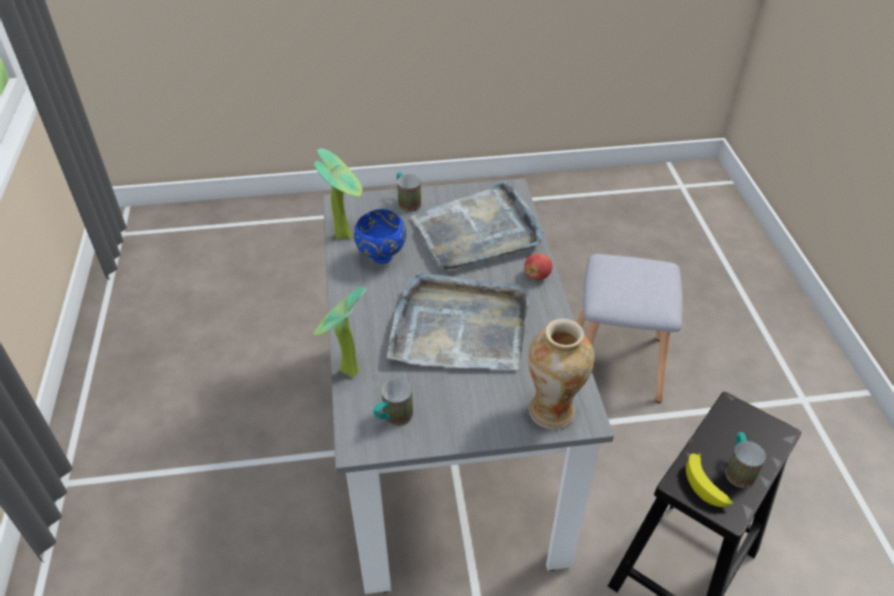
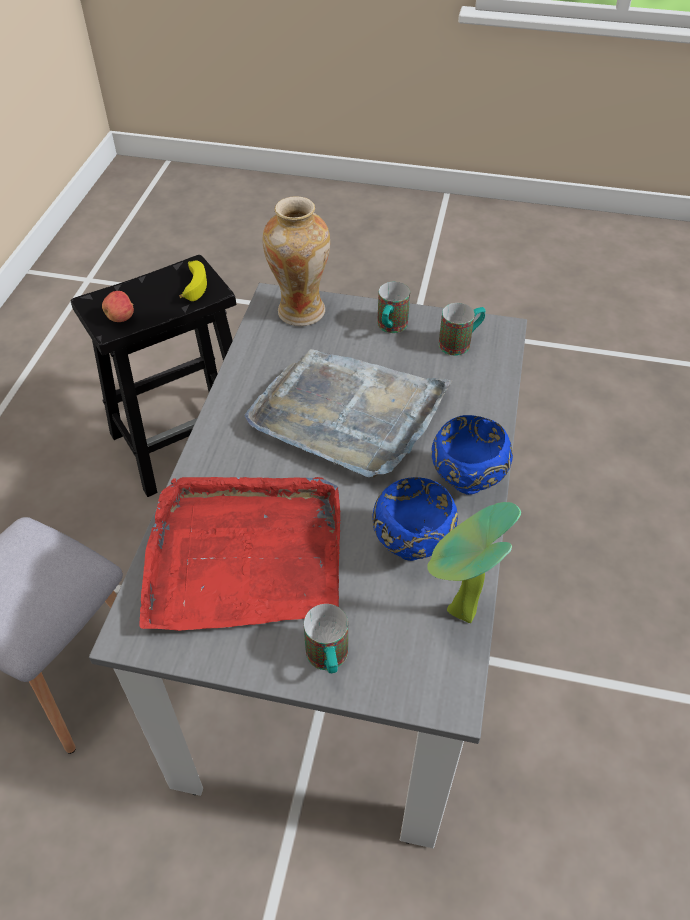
camera: 160 degrees left, 5 degrees up
(345, 373) = (500, 397): potted plant -> none
(358, 302) = (465, 483): none -> blue bowl
(477, 231) = (244, 555): grey tray -> red tray
(537, 276) = (211, 455): apple -> apple (121, 318)
(738, 469) = (155, 289): mug -> mug (390, 328)

